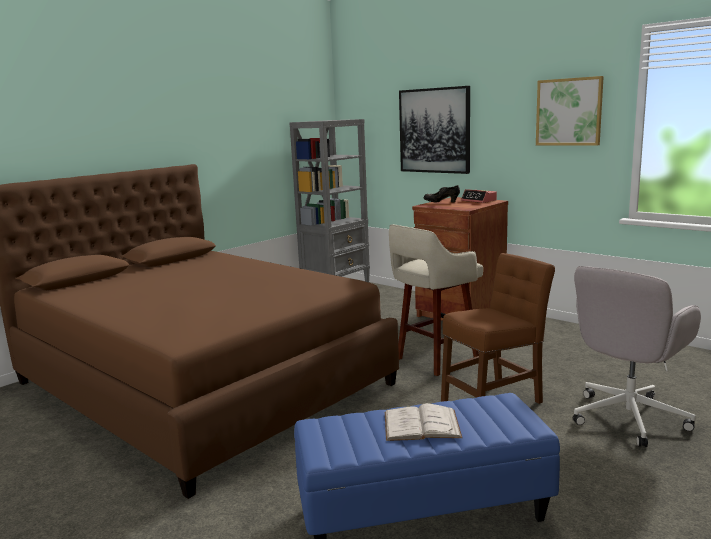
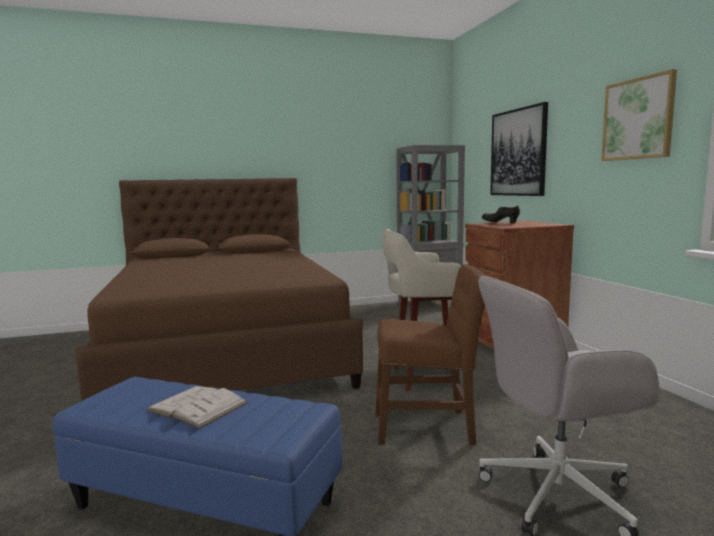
camera: 30 degrees right, 5 degrees down
(479, 201) = (542, 223): alarm clock -> none

